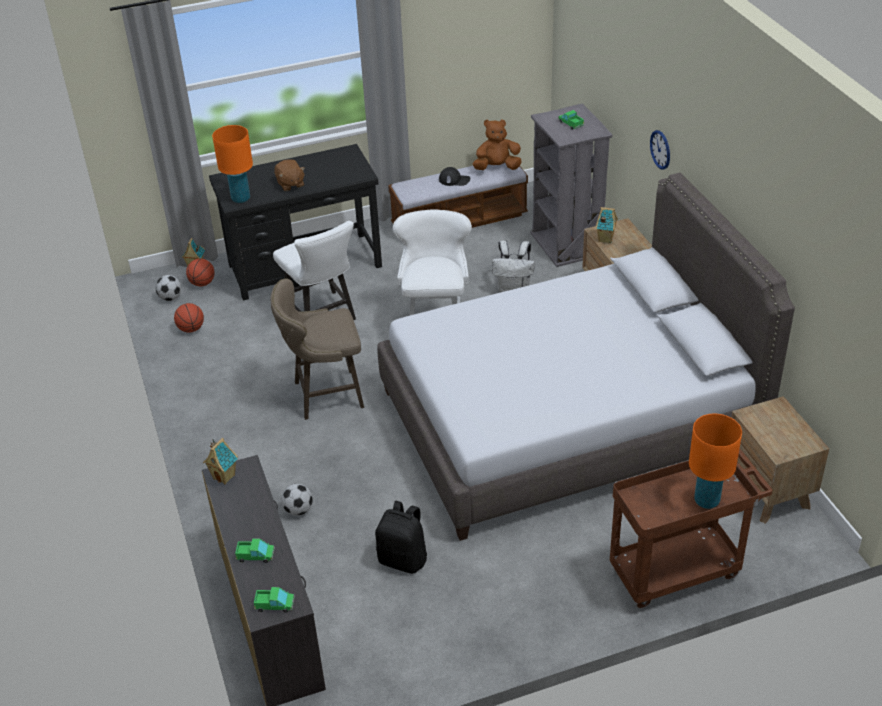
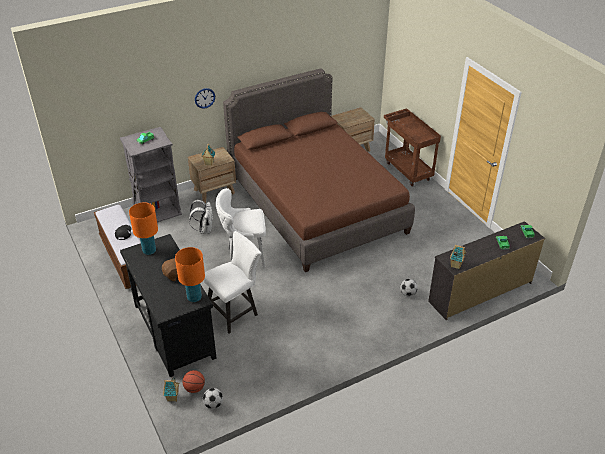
camera: 100 degrees left, 0 degrees up
(191, 329) = (251, 381): basketball -> none
(324, 395) = (312, 298): beige stool -> none
(403, 559) = (427, 250): black backpack -> none
(497, 167) = (110, 215): brown plush toy -> none
(567, 419) = (316, 204): grey bed -> brown bed
(706, 500) = (413, 126): orange table lamp -> orange table lamp (149, 251)

